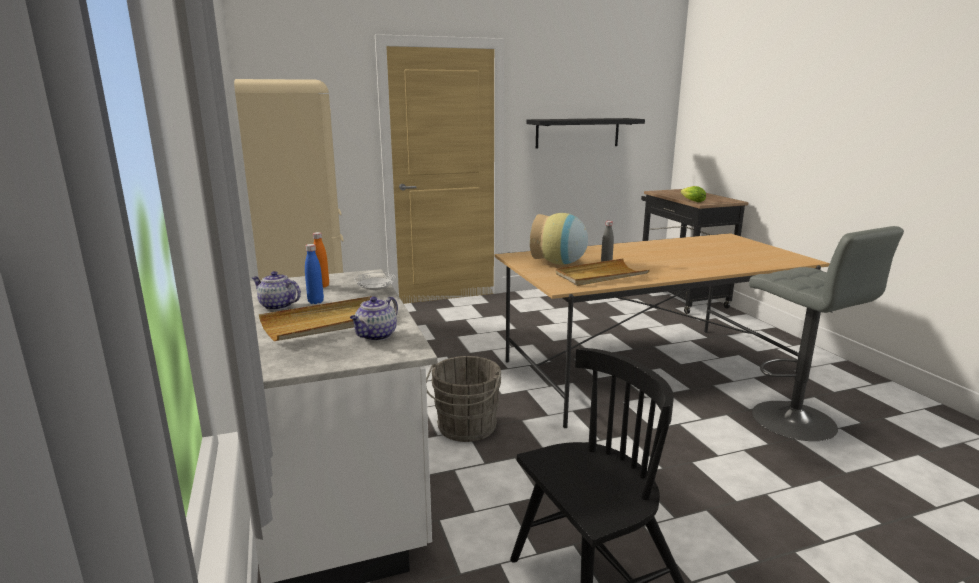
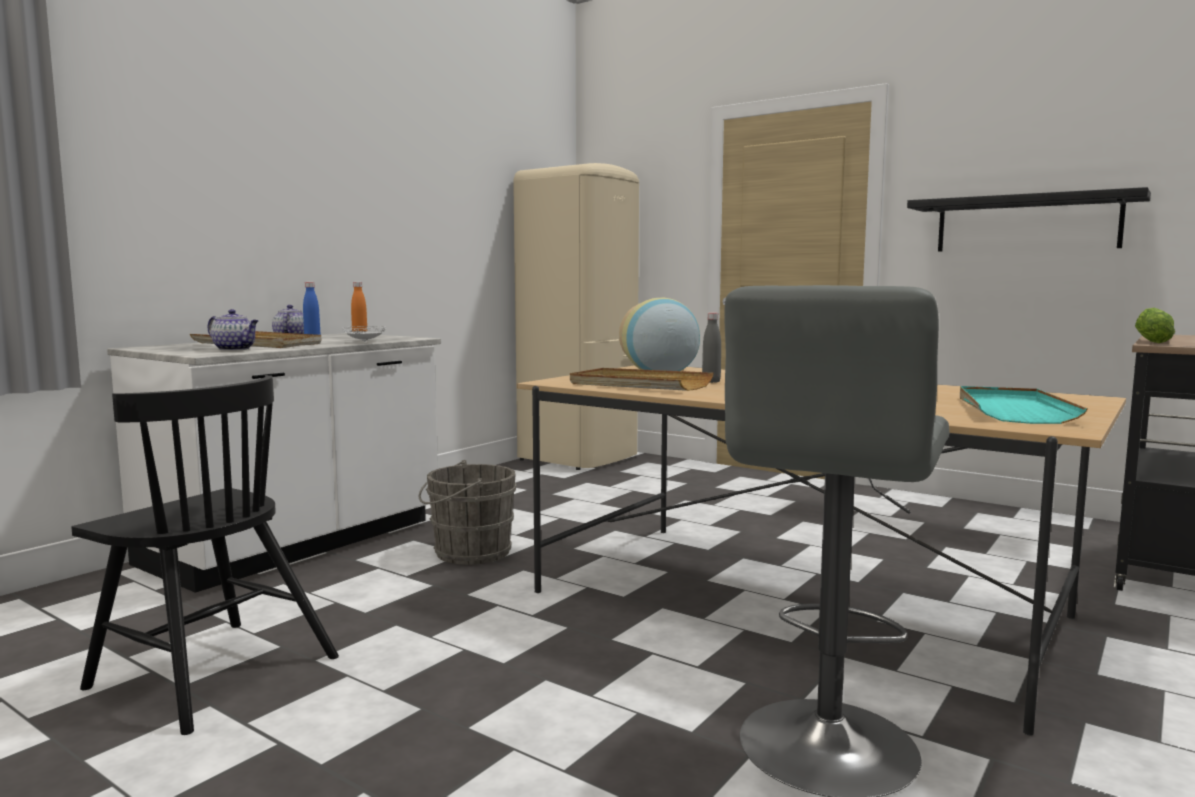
camera: 55 degrees right, 10 degrees down
(376, 336) = (235, 349): teapot -> teapot turned 150 degrees counterclockwise
(754, 252) = (1012, 410): none -> turquoise tray

